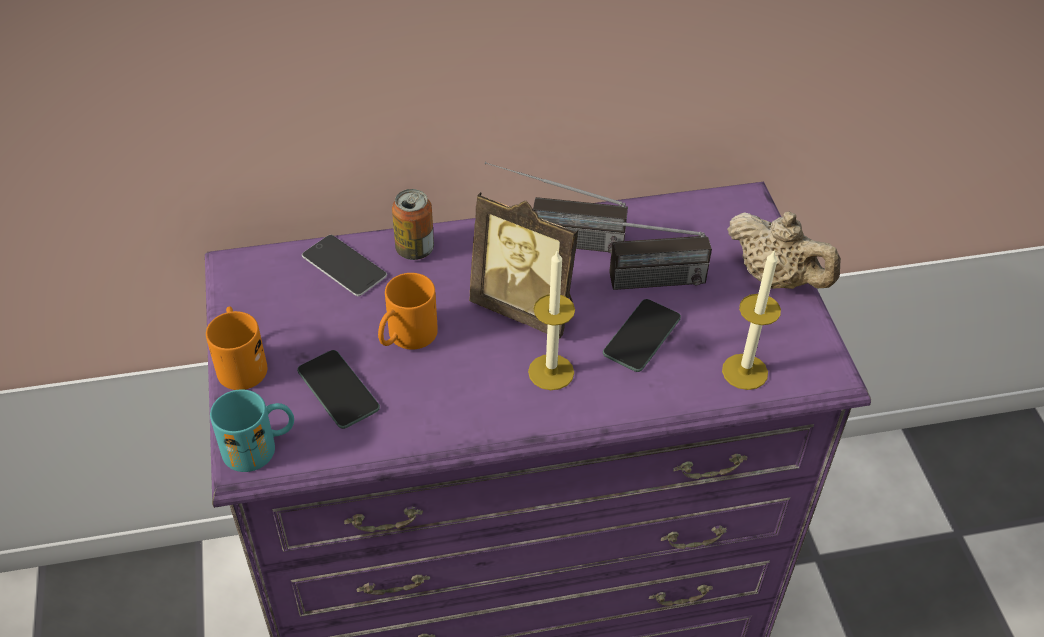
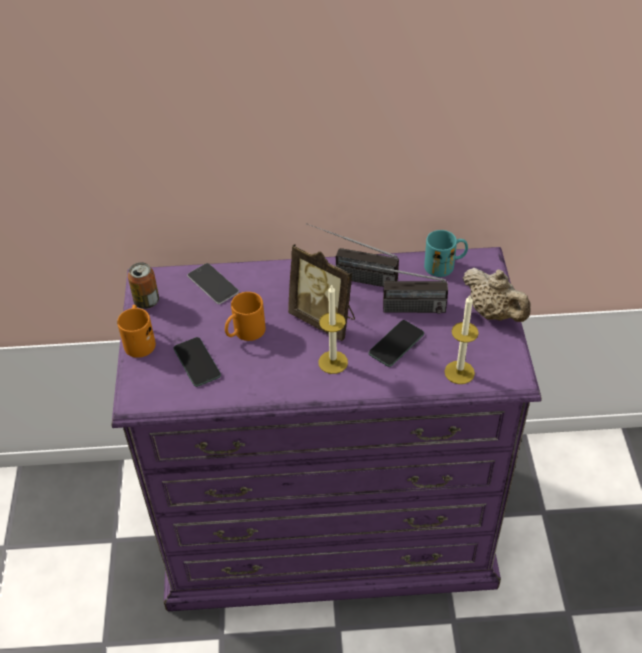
camera: 10 degrees right, 0 degrees up
(260, 446) = (144, 393): turquoise mug -> turquoise mug (445, 265)
(415, 249) = (259, 276): can -> can (146, 301)

